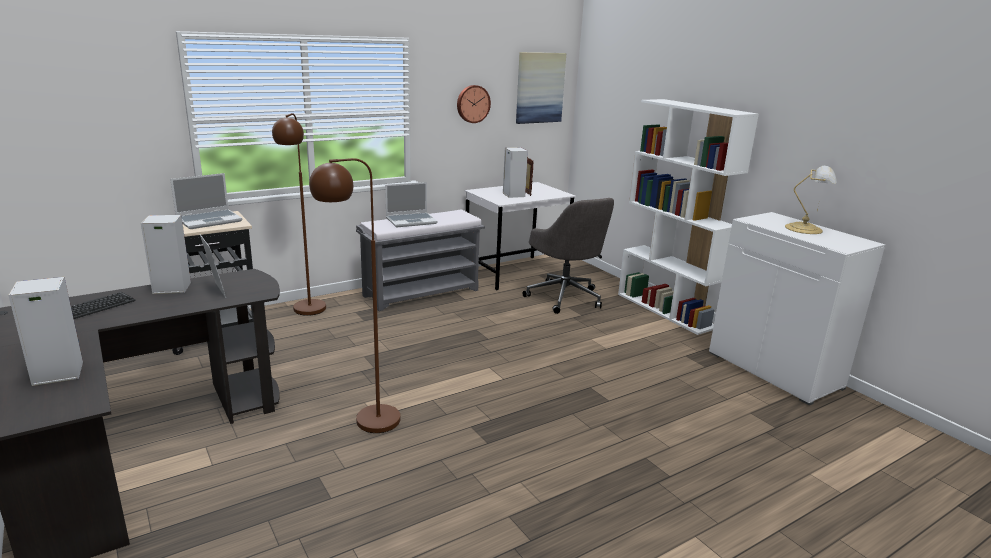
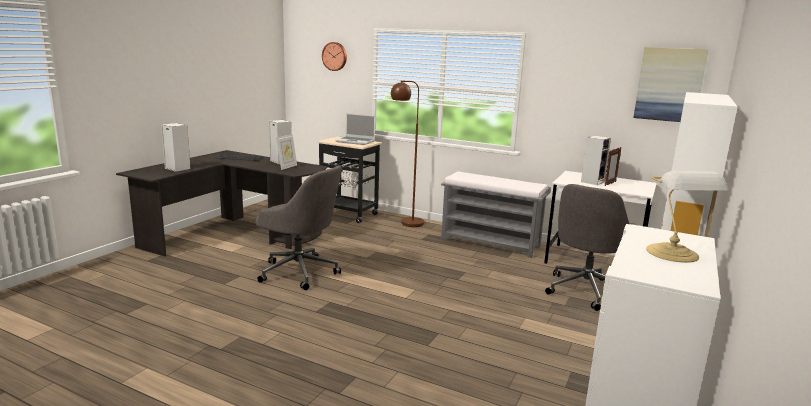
camera: 60 degrees right, 5 degrees down
(365, 425) = (300, 273): brown floor lamp -> grey office chair
(411, 221) = (487, 179): laptop -> none
(472, 104) = (583, 93): wall clock -> wall clock (335, 56)

